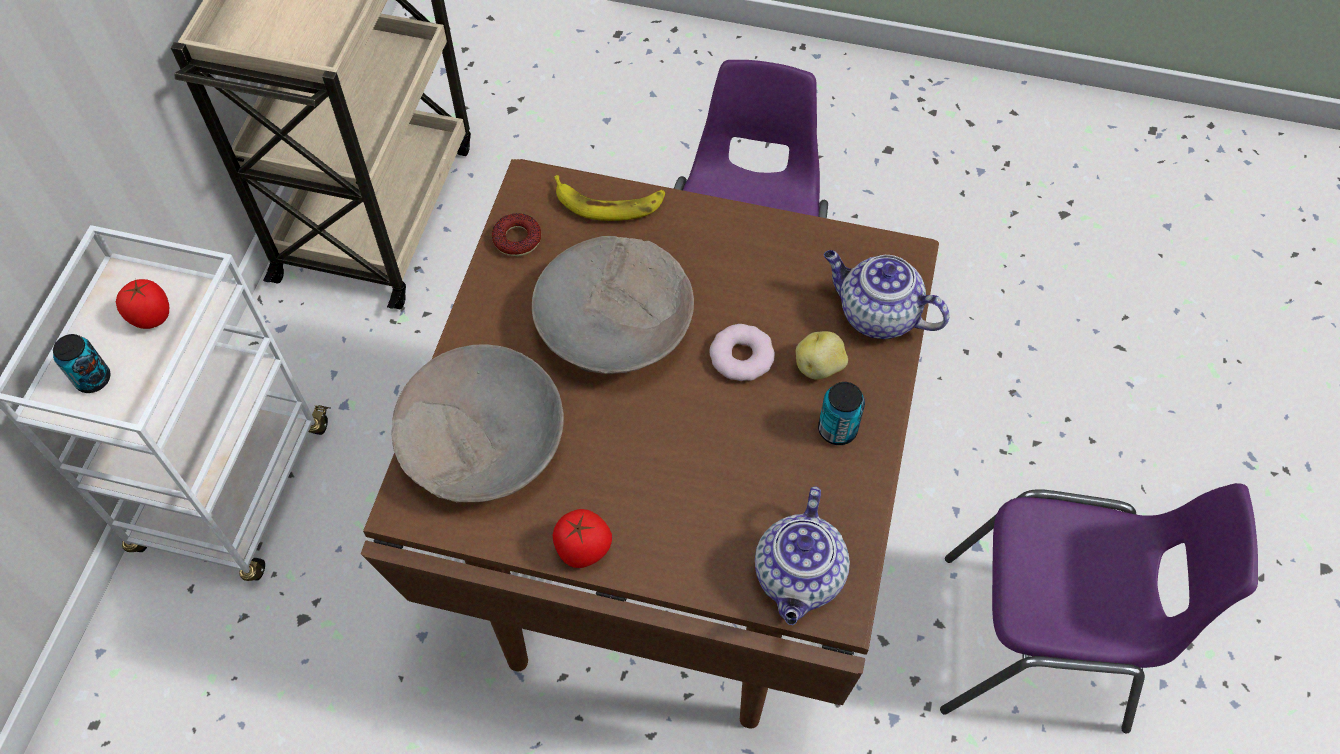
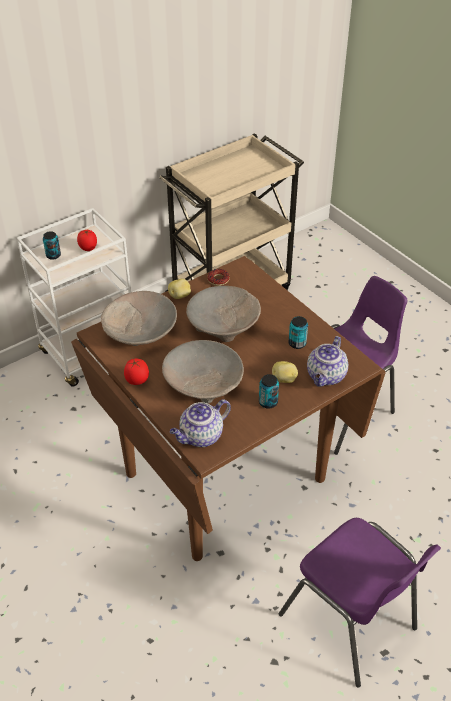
camera: 40 degrees right, 15 degrees down
(482, 318) = (180, 296): none -> potato
(609, 203) = (263, 286): banana -> none
(695, 466) = (203, 381): none -> beige bowl
(741, 356) = (258, 359): donut -> none
(772, 282) = (297, 343): none -> can
(876, 315) = (326, 377): teapot -> teapot turned 135 degrees counterclockwise

